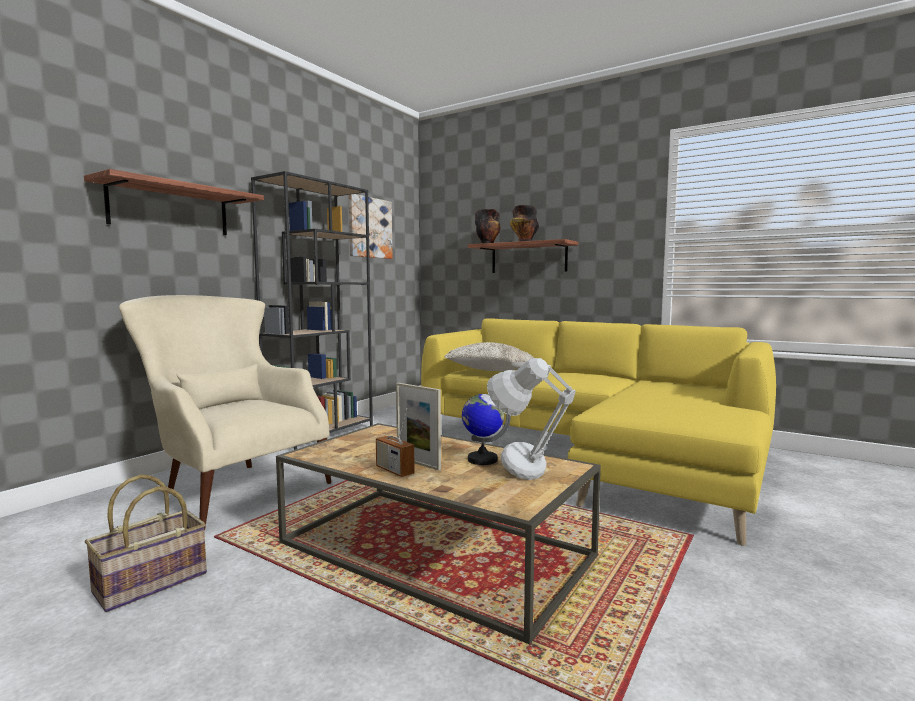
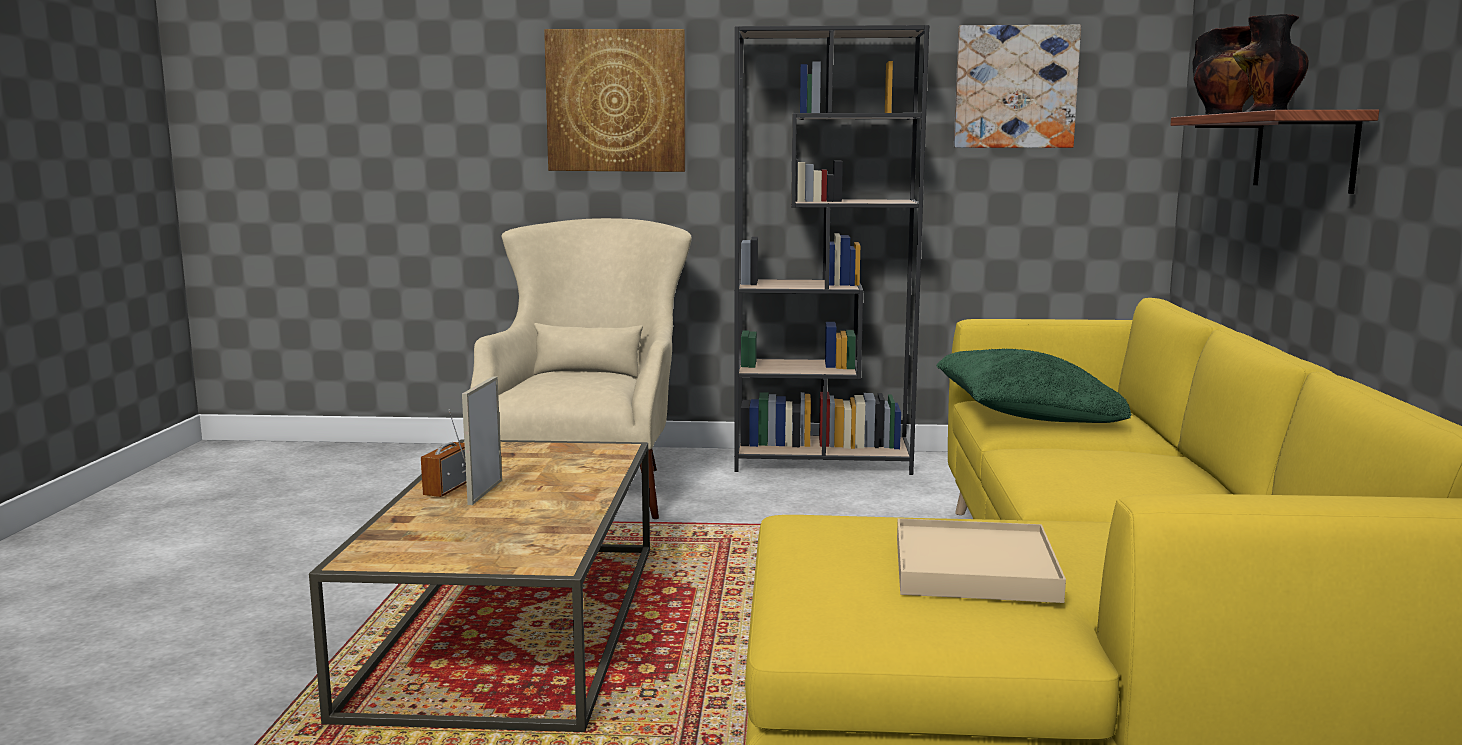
camera: 60 degrees right, 5 degrees up
(151, 583) = (352, 531): basket -> none
(170, 209) = (616, 101): shelf -> picture
(482, 460) = (531, 515): globe -> none
(491, 371) = (1028, 415): beige pillow -> green pillow
(528, 489) = (428, 555): grey table lamp -> none
(685, 403) = (973, 569): none -> beige tray

